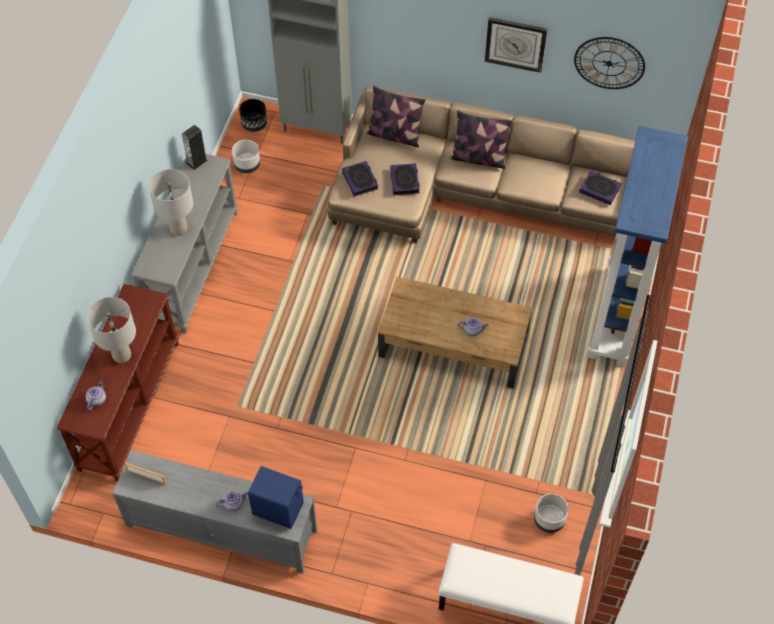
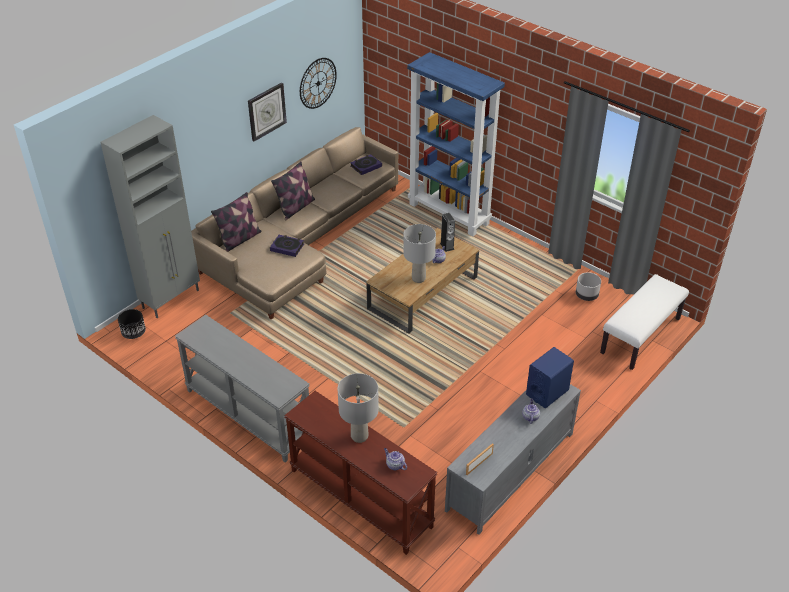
camera: 65 degrees left, 15 degrees down
(178, 229) = (253, 365): grey table lamp -> grey table lamp (418, 278)
(197, 161) = (191, 334): speaker -> speaker (447, 246)
(247, 165) = (172, 350): grey planter -> none
(360, 180) = (268, 269): book -> none

